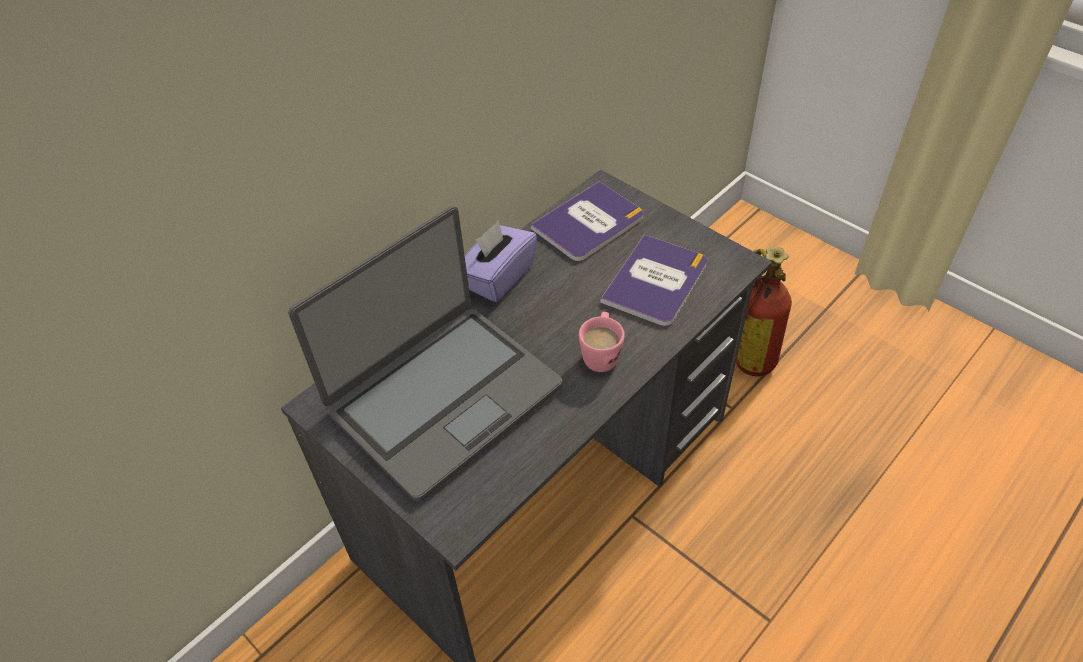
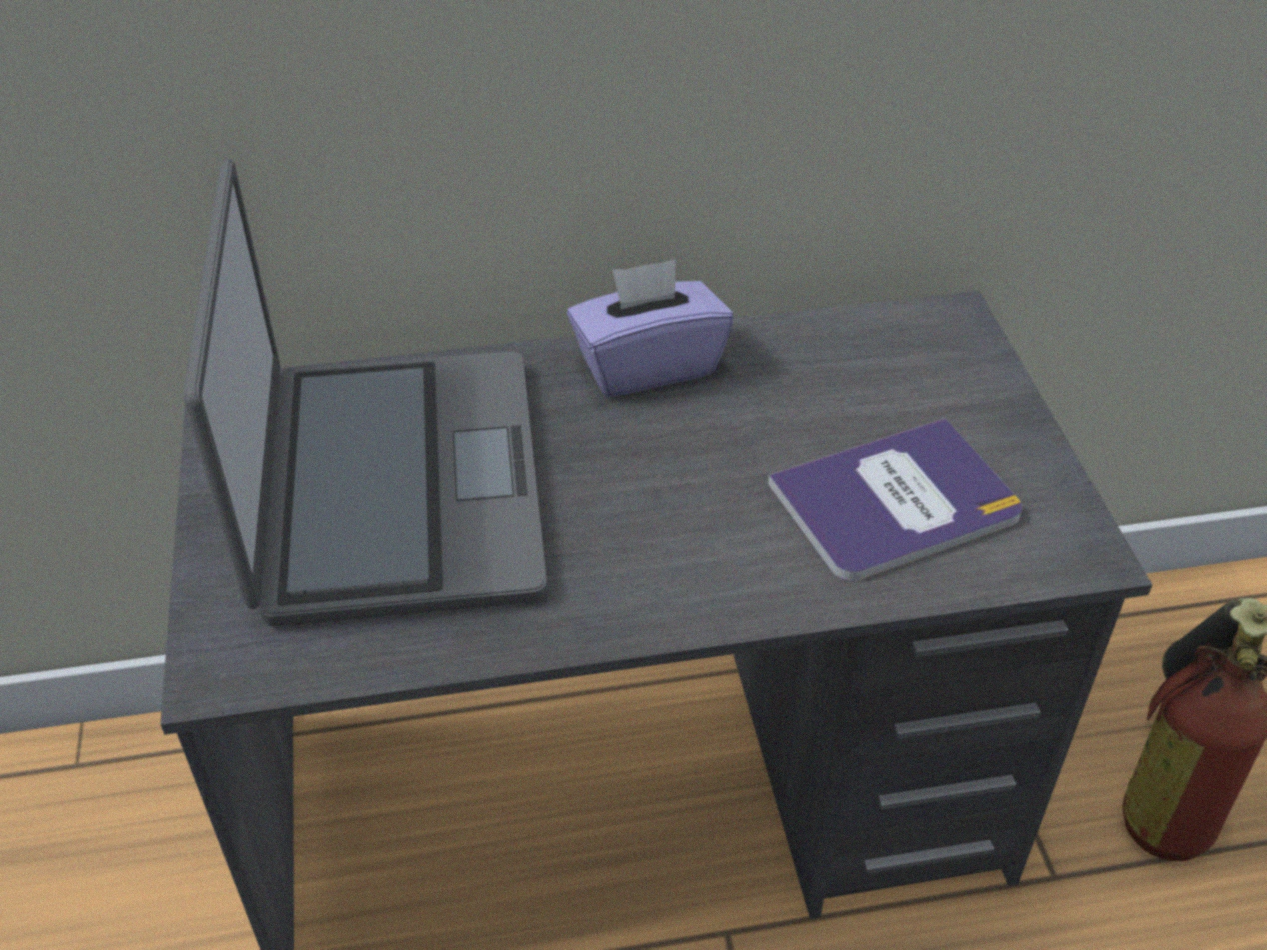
camera: 35 degrees right, 5 degrees down
(444, 398) = (394, 487): laptop -> laptop turned 90 degrees counterclockwise
(588, 223) = (874, 359): book -> none
(601, 354) = (688, 560): pink mug -> none

